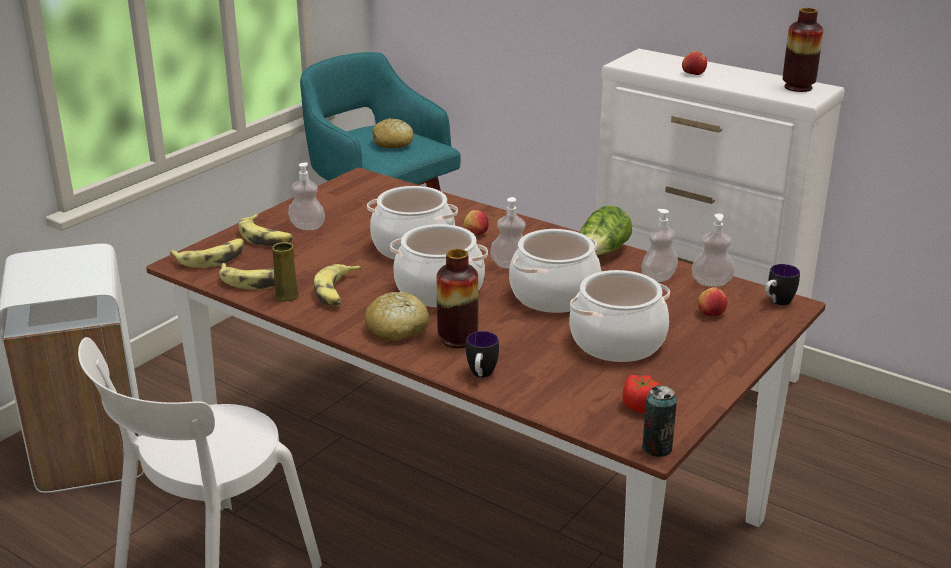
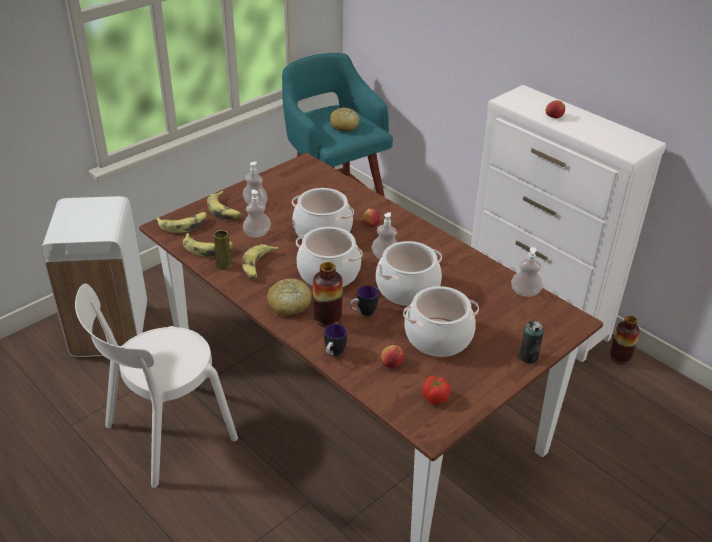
camera: 10 degrees right, 10 degrees up
(602, 253) = (455, 254): lettuce -> none
(657, 448) = (434, 435): can -> can (528, 357)
(658, 278) = (487, 283): soap dispenser -> soap dispenser (257, 234)
(710, 313) = (514, 320): apple -> apple (391, 363)
(777, 303) = (566, 317): mug -> mug (363, 313)
(798, 87) = (629, 140): vase -> vase (619, 358)

